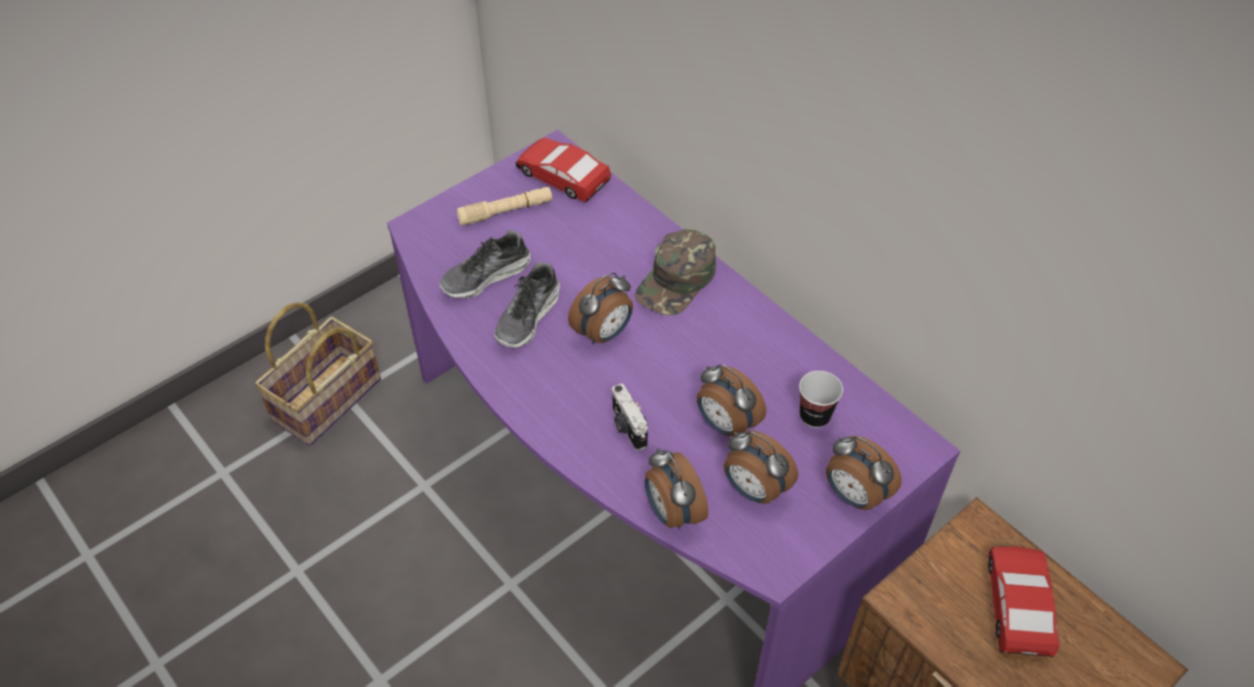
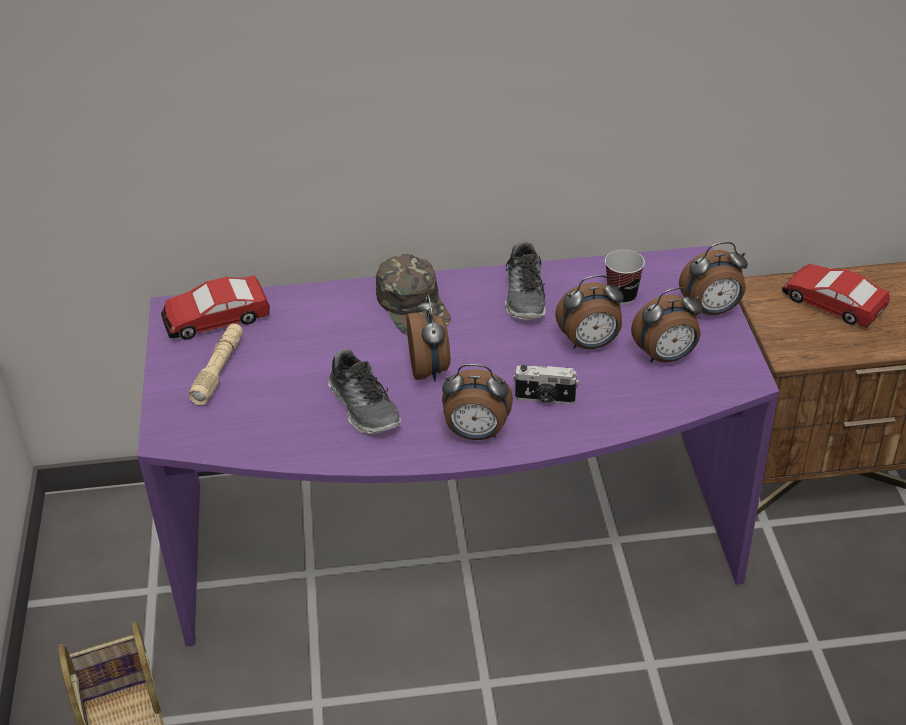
camera: 55 degrees left, 10 degrees down
(486, 276) = (286, 415): shoe -> shoe (525, 297)
(672, 512) = (652, 410): alarm clock -> alarm clock (476, 434)

